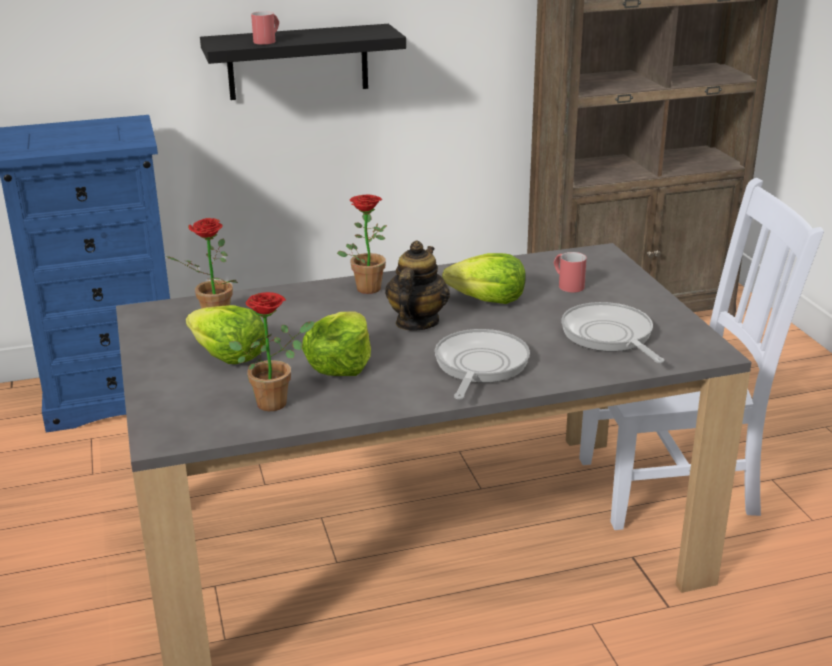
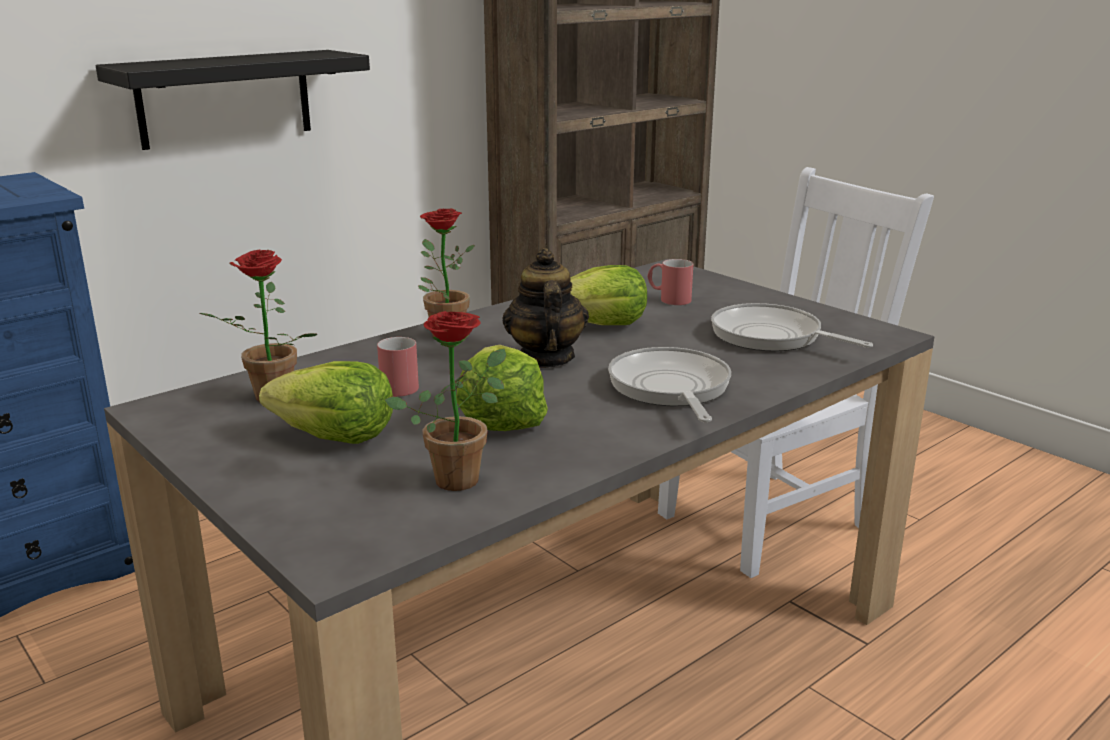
camera: 25 degrees left, 5 degrees down
(268, 41) = (199, 63): red mug -> red mug (402, 385)

